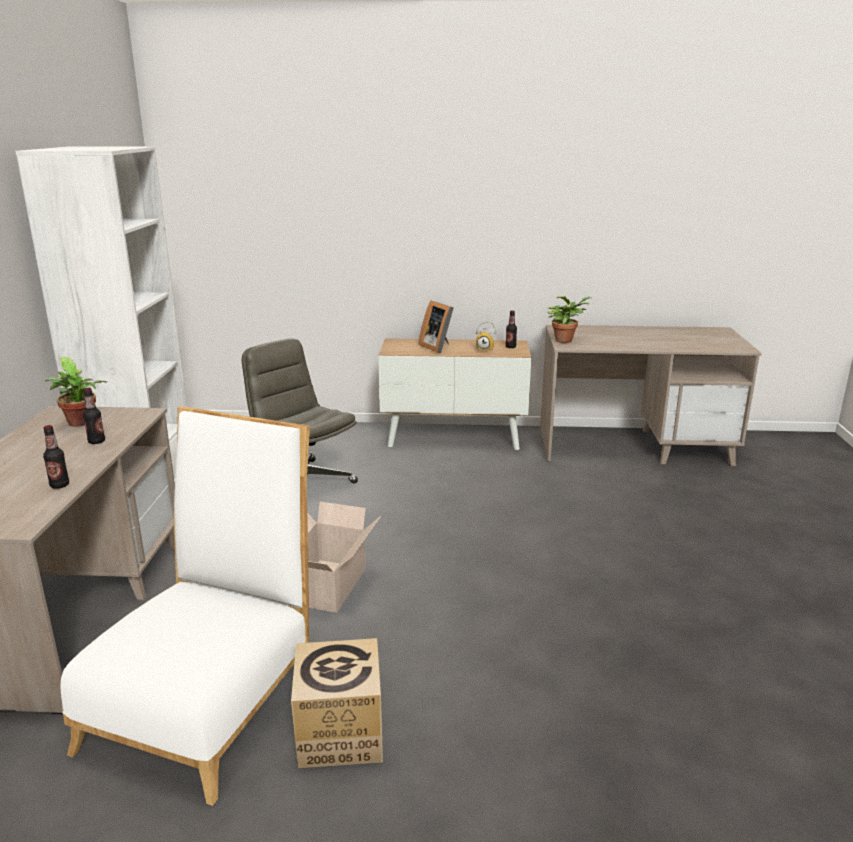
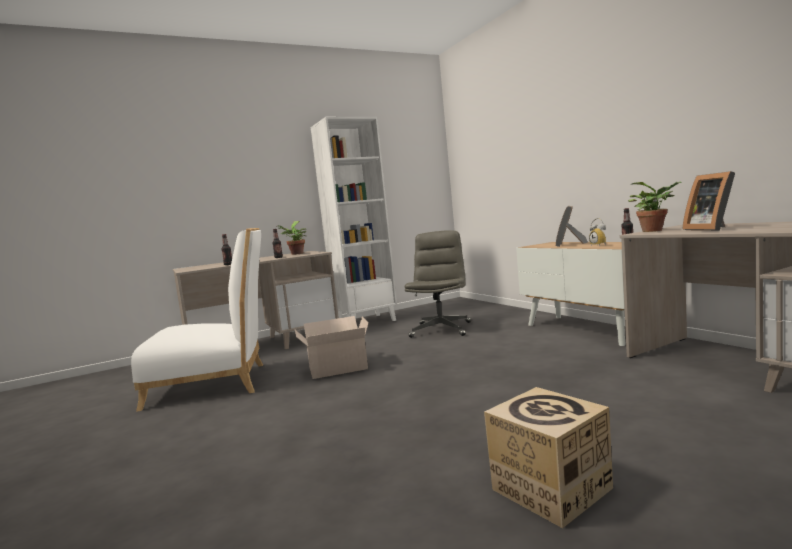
camera: 60 degrees right, 15 degrees down
(340, 733) = (199, 416): cardboard box -> cardboard box (550, 489)
(613, 340) = (711, 229): none -> picture frame

